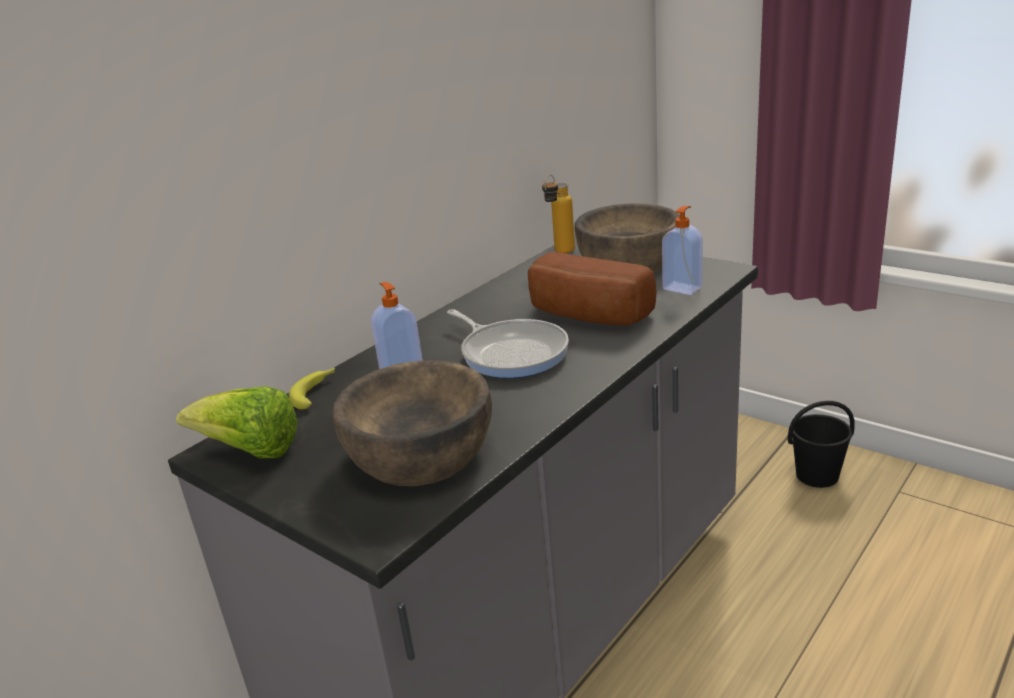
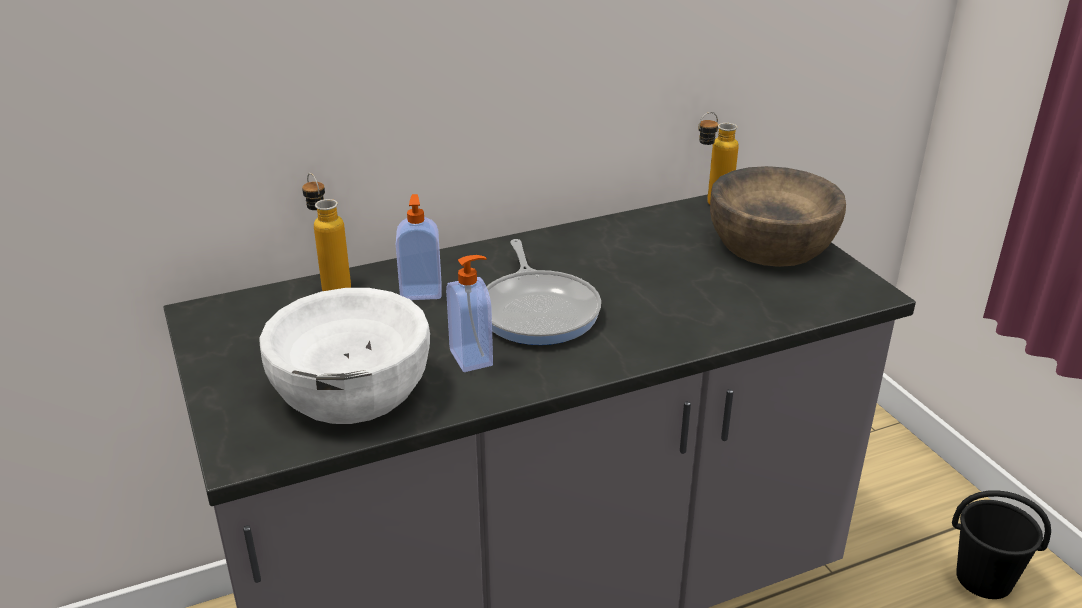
camera: 25 degrees right, 5 degrees up
(250, 451) = (226, 325): lettuce -> none
(316, 392) = (331, 285): banana -> bottle
(421, 453) = (352, 388): brown bowl -> white bowl
(586, 316) = (655, 295): bread -> none
(682, 288) = (795, 298): soap dispenser -> soap dispenser (472, 357)

